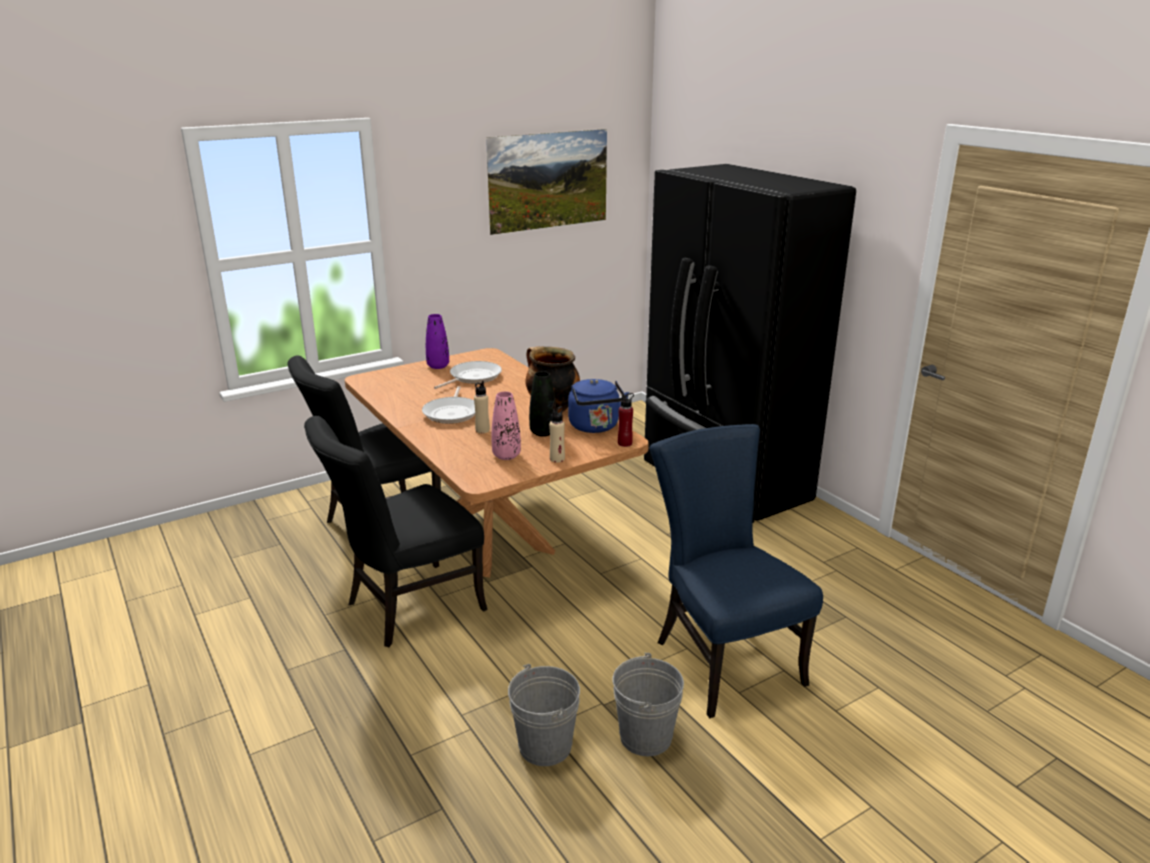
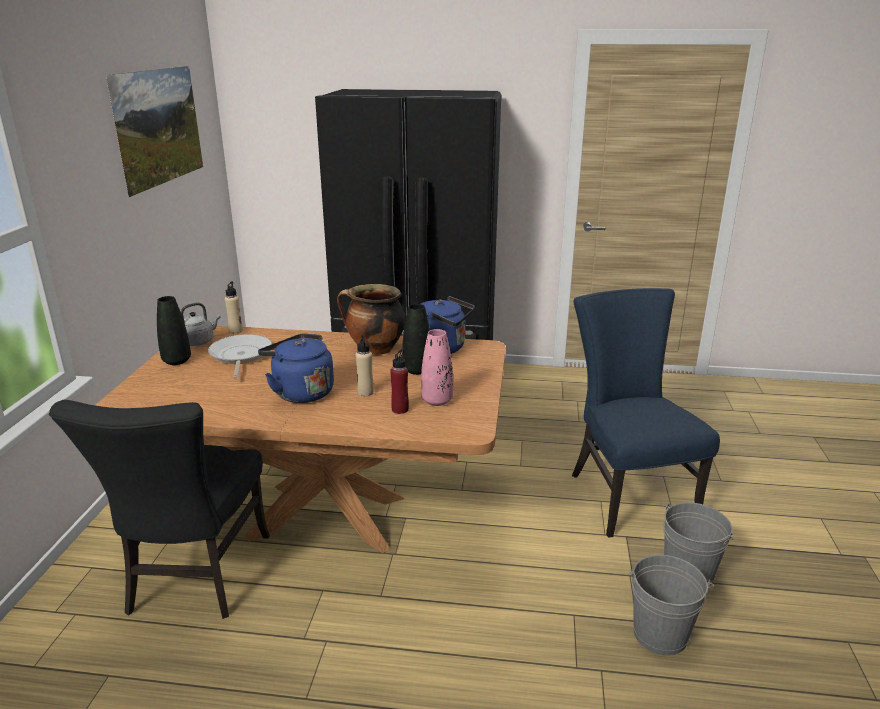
camera: 50 degrees left, 0 degrees up
(407, 608) = (372, 626): black chair -> none
(438, 366) = (177, 361): purple vase -> black vase
(452, 413) = (300, 392): frying pan -> blue kettle
(473, 359) = (199, 341): none -> grey kettle
(557, 459) = (477, 383): beige bottle -> beige bottle (236, 331)
(625, 443) = (491, 349): red bottle -> red bottle (400, 409)
(722, 658) = (626, 492): blue chair -> blue chair turned 60 degrees clockwise

